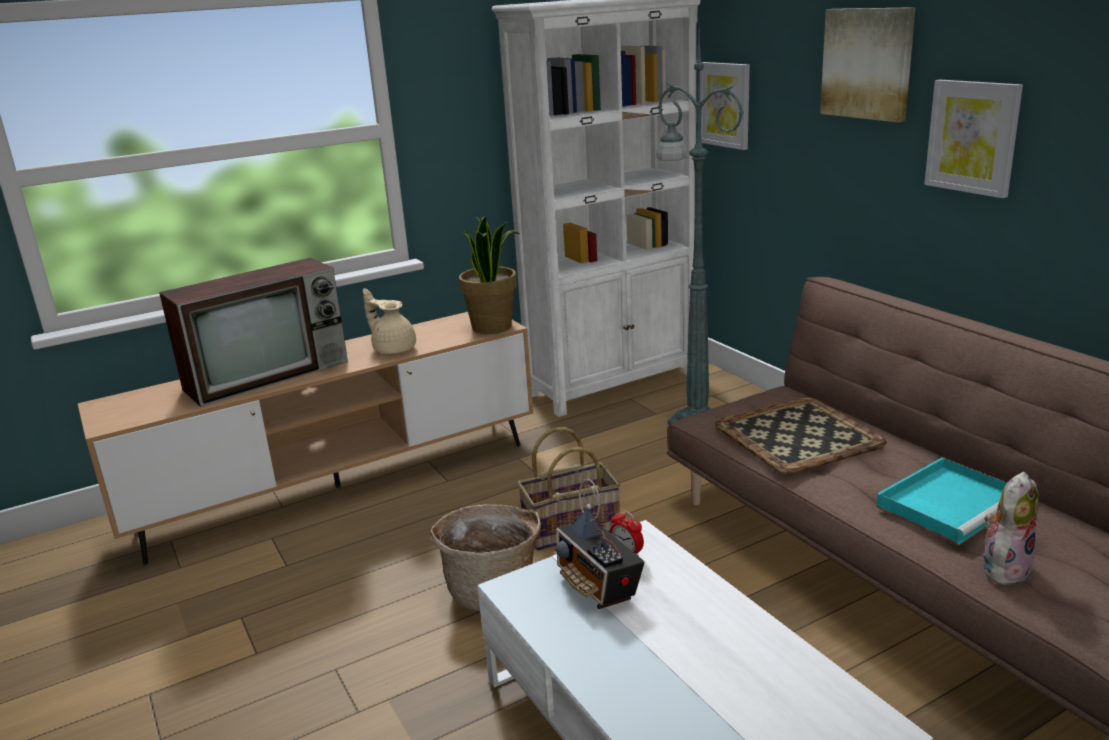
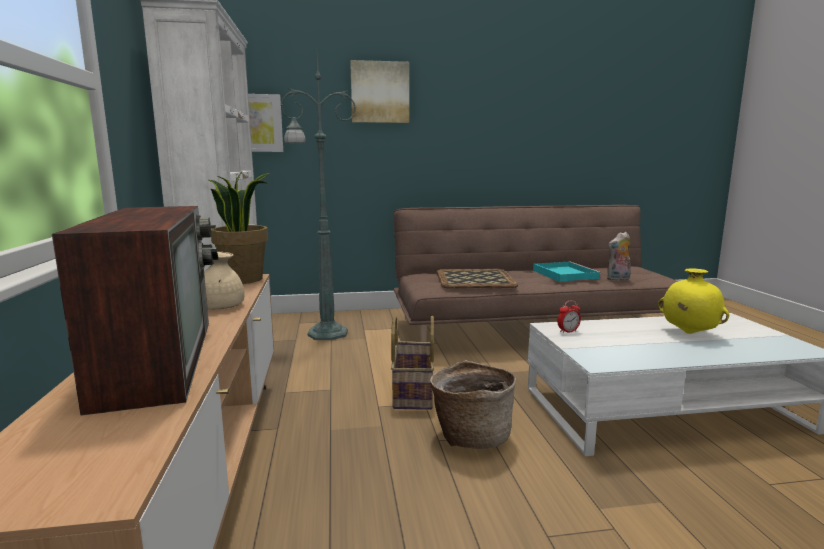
camera: 70 degrees left, 10 degrees down
(598, 586) = (603, 342): radio -> none
(713, 668) = (688, 333): none -> yellow vase
(973, 137) = (449, 127): picture -> none
(1004, 568) = (618, 279): plush toy -> plush toy turned 90 degrees counterclockwise

